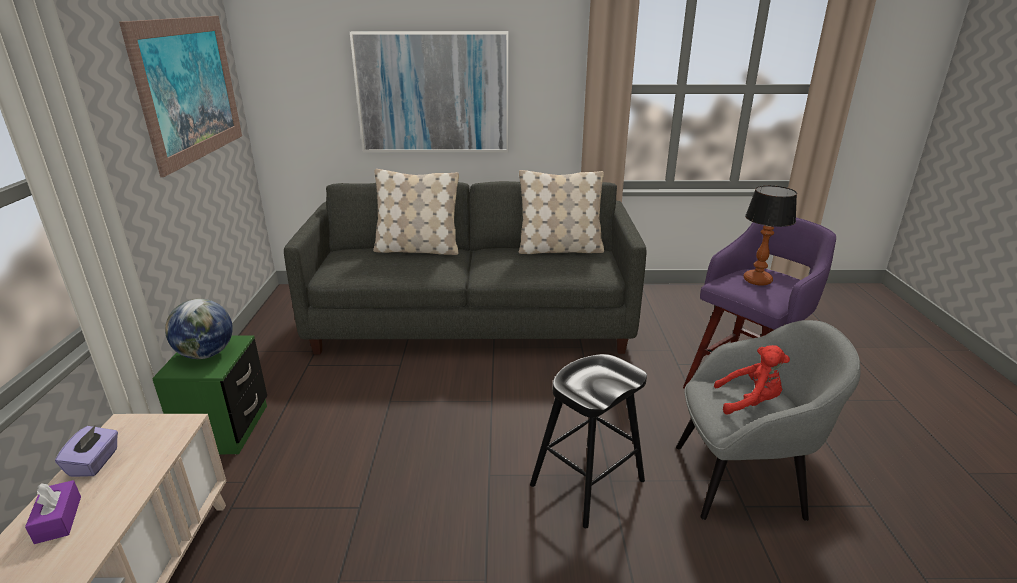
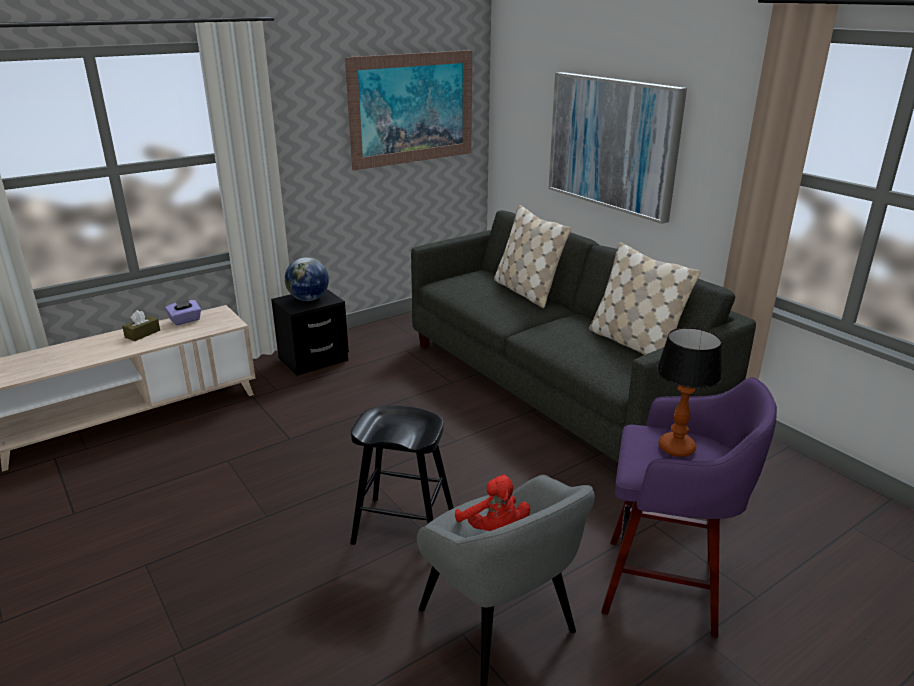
camera: 55 degrees right, 0 degrees up
(58, 519) = (142, 334): purple tissue box -> brown tissue box
(225, 429) = (313, 359): green nightstand -> black nightstand

